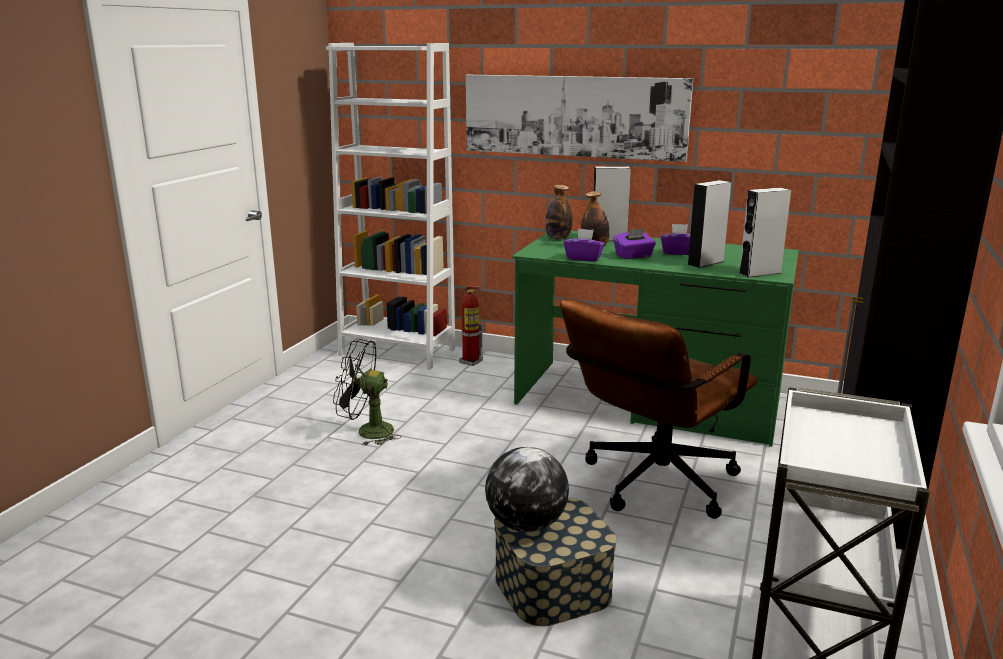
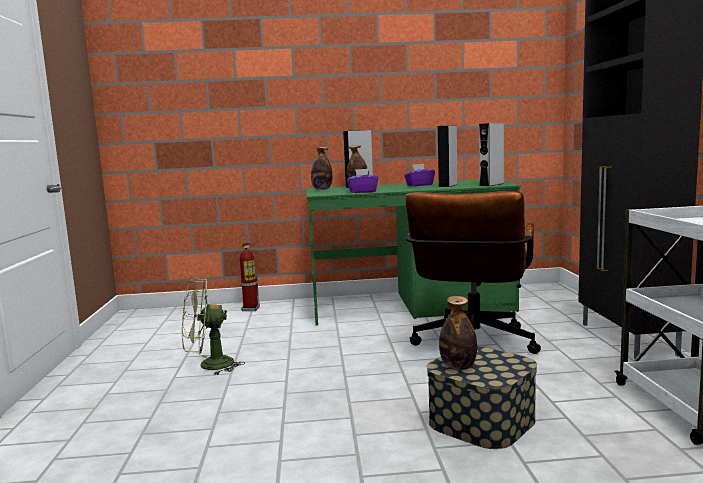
camera: 25 degrees left, 10 degrees down
(367, 431) = (209, 366): black fan -> green fan
(397, 352) = (179, 314): white bookcase -> none
(527, 524) = (458, 367): globe -> bottle
(573, 116) = (315, 99): picture -> none
(633, 256) = (394, 188): purple tissue box -> none

